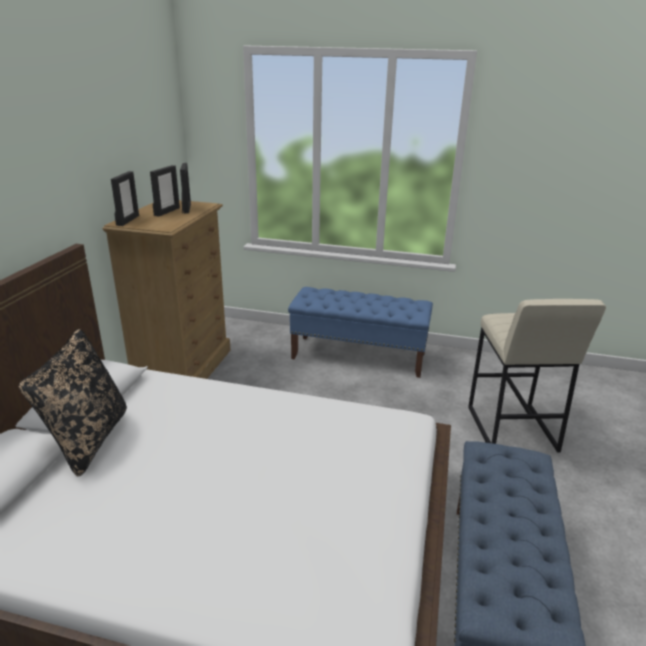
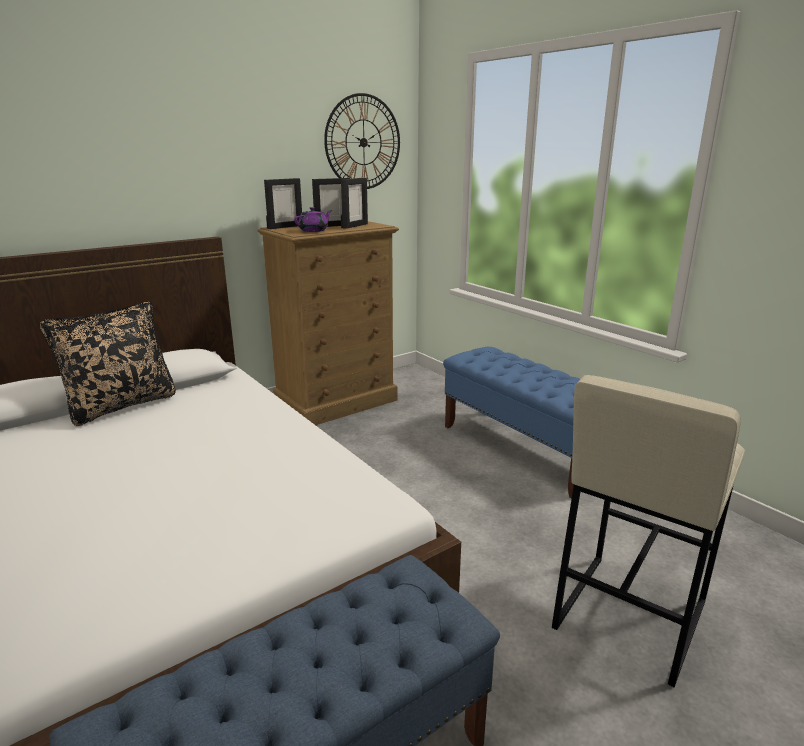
camera: 40 degrees right, 5 degrees down
(154, 125) = (363, 142): none -> wall clock
(169, 221) = (314, 230): none -> purple teapot

